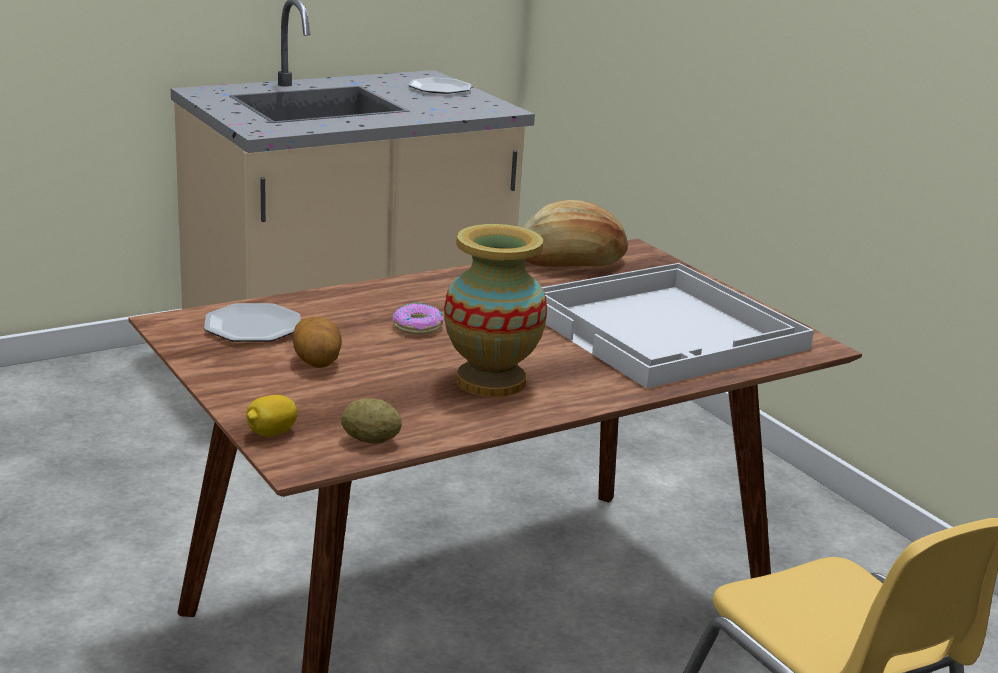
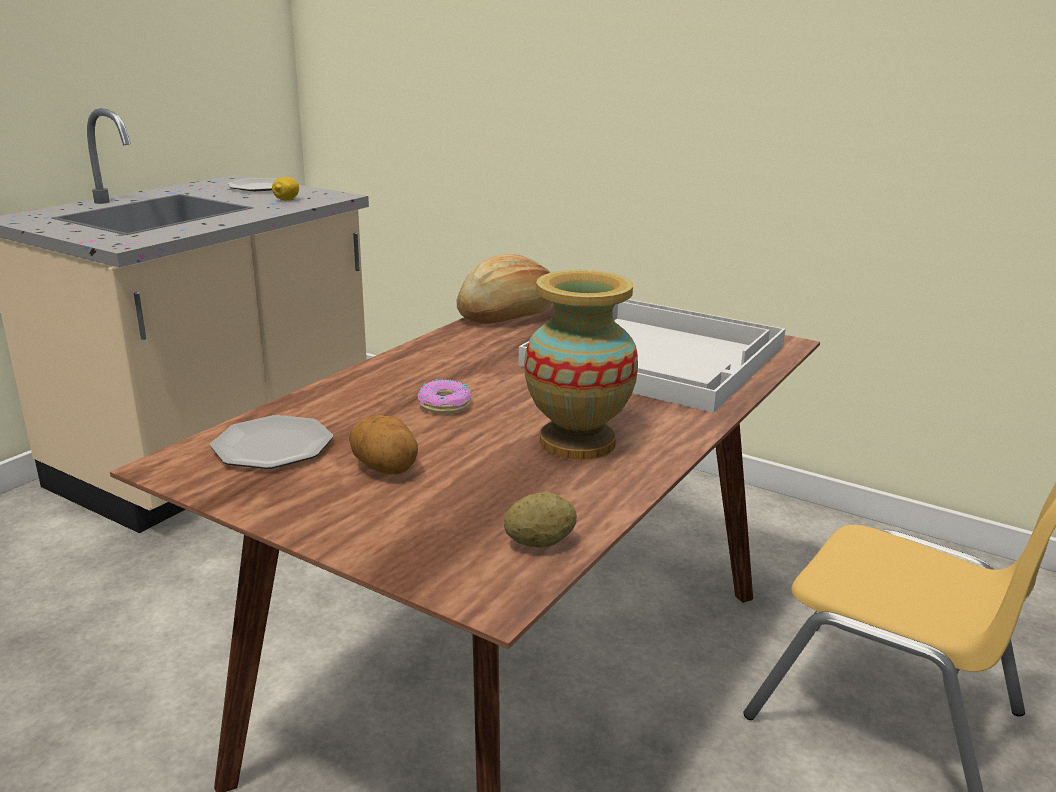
camera: 25 degrees left, 0 degrees up
(271, 433) = (425, 569): lemon -> lemon (286, 200)

